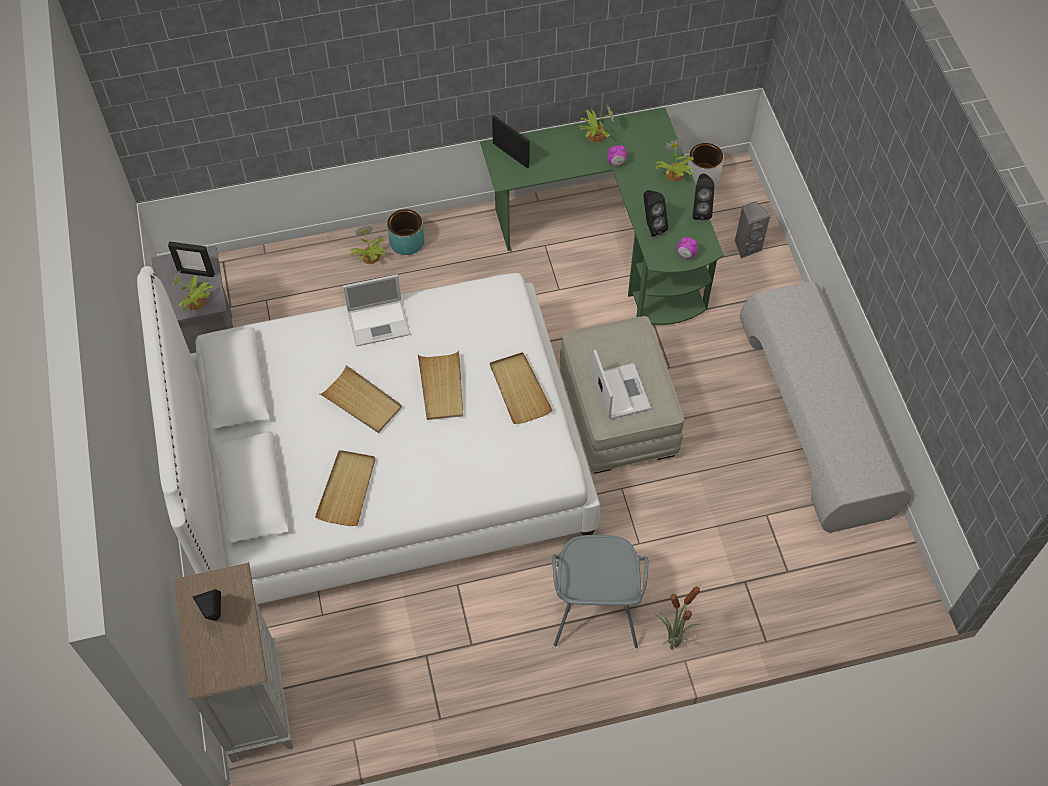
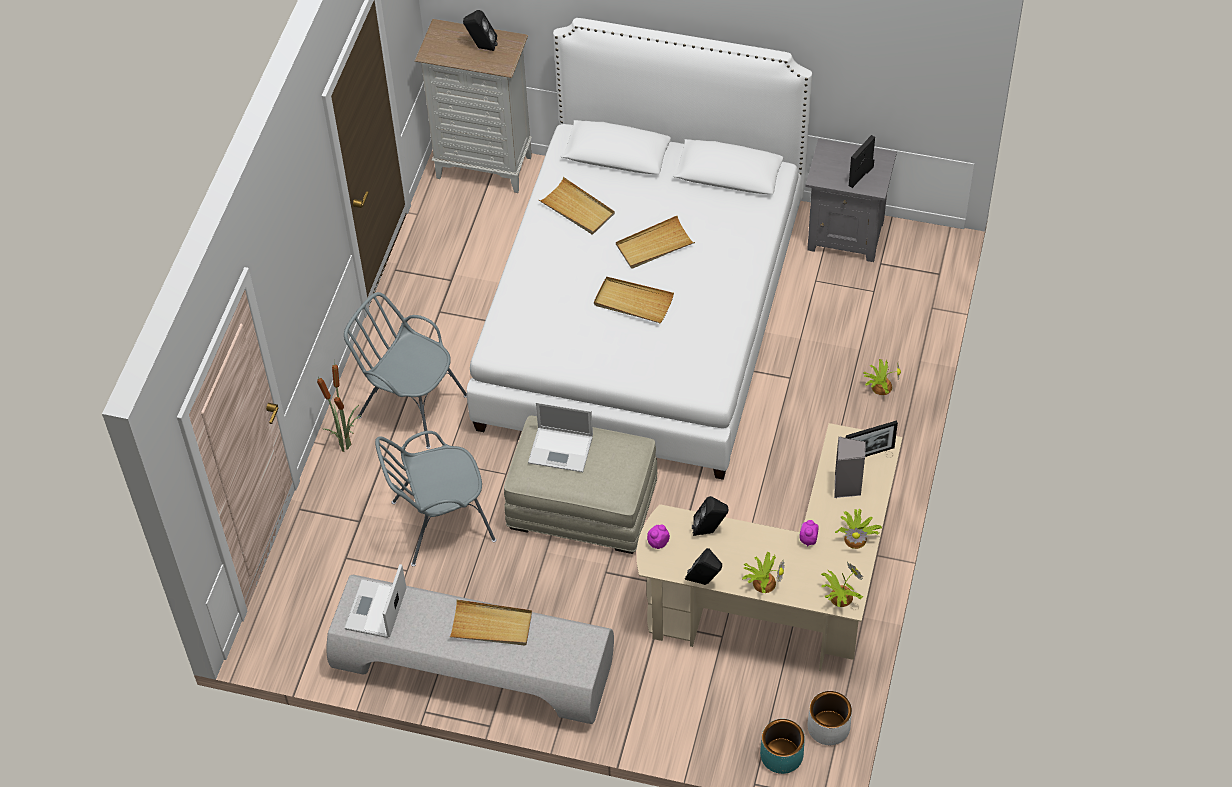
camera: 120 degrees right, 5 degrees down
(195, 302) = (826, 167): potted plant -> potted plant (839, 597)
(380, 322) = (730, 286): laptop -> laptop (376, 610)
(407, 242) = (883, 422): turquoise planter -> turquoise planter (781, 755)
(519, 389) = (596, 354): beige tray -> beige tray (491, 625)
(612, 241) = (786, 597): green desk -> beige desk
(704, 515) = (439, 523): none -> grey chair
(746, 247) = (708, 717): grey speaker -> grey speaker (847, 487)

